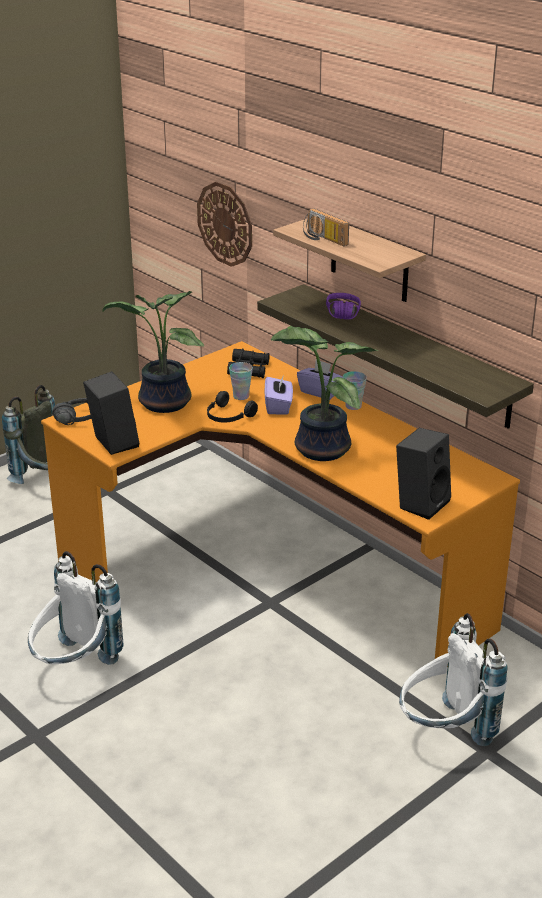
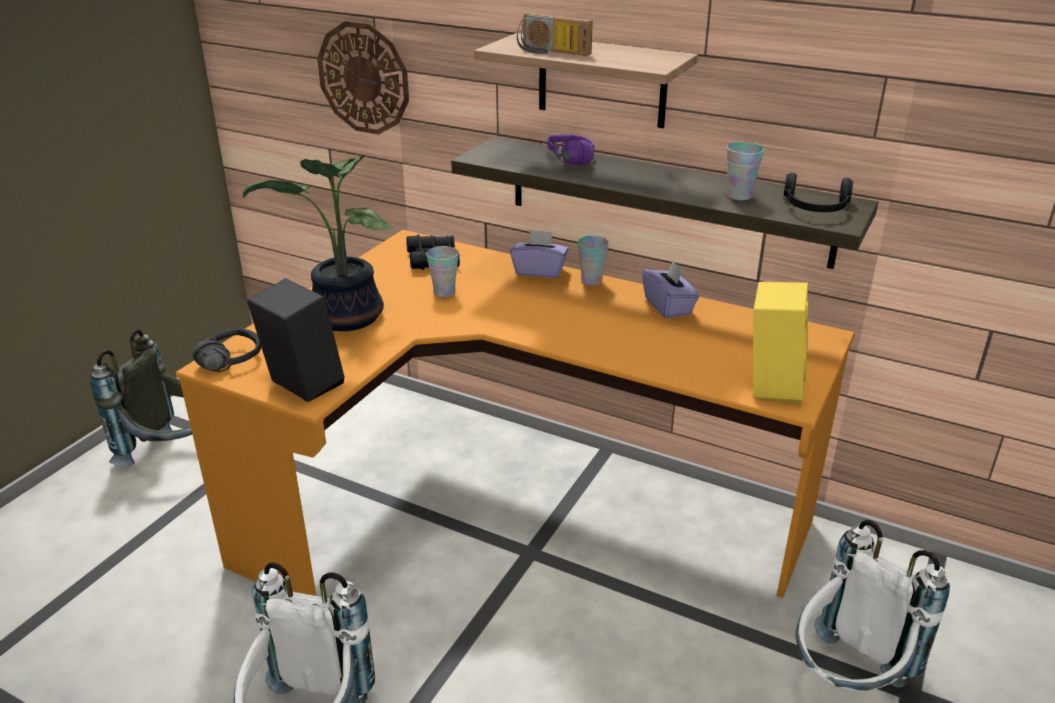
camera: 20 degrees left, 0 degrees up
(228, 417) = (444, 320): black headphones -> black headphones (815, 207)
(278, 406) = (500, 296): purple tissue box -> purple tissue box (668, 306)
(318, 449) = (589, 339): potted plant -> none
(421, 503) = (771, 384): black speaker -> yellow speaker
(434, 363) = (739, 196): none -> cup

